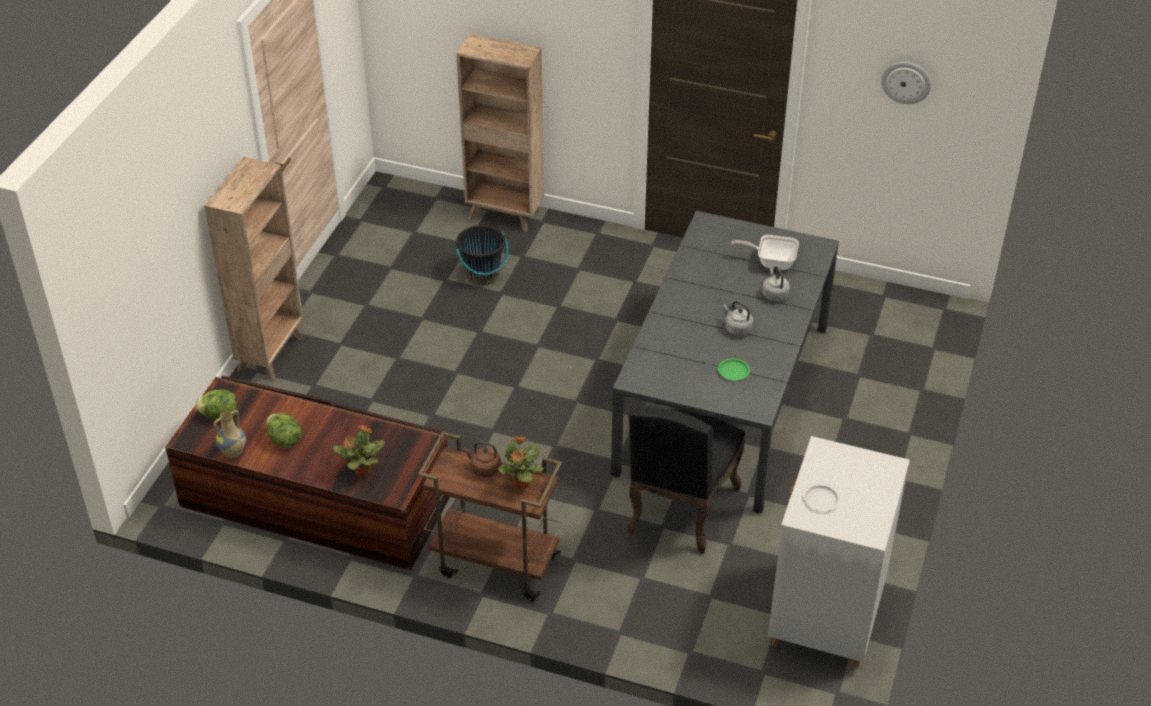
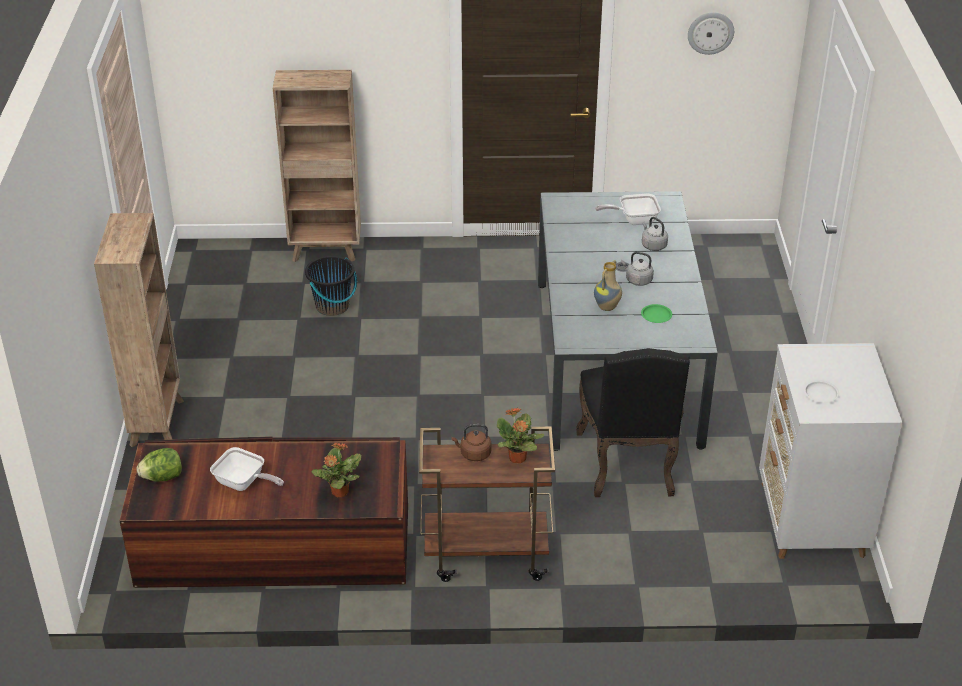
camera: 20 degrees left, 5 degrees down
(233, 453) = (197, 509): vase -> vase (607, 307)
(284, 440) = (244, 483): lettuce -> frying pan

